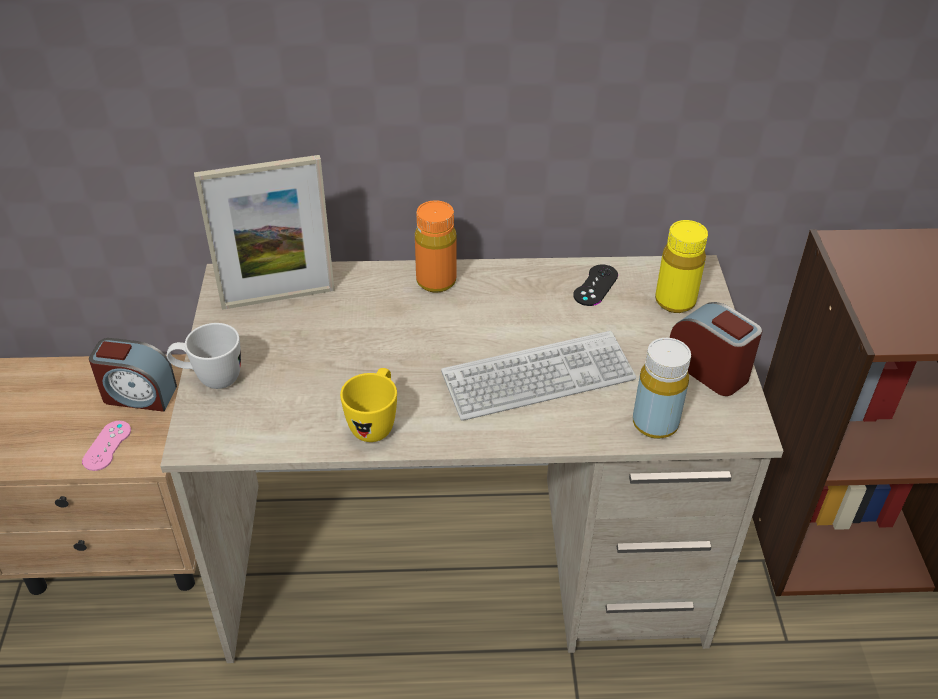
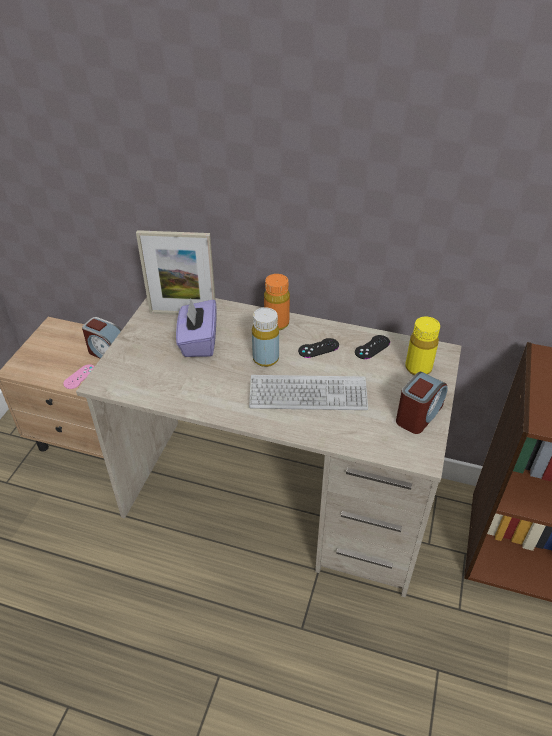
camera: 20 degrees right, 0 degrees up
(210, 379) = (124, 350): white mug -> none
(327, 337) = (198, 342): none -> purple tissue box
(375, 423) = (200, 397): yellow mug -> none
(518, 304) = (318, 348): none -> black game controller
(655, 423) = (366, 440): yellow bottle -> yellow bottle (265, 359)
(709, 368) = (418, 414): alarm clock -> alarm clock turned 60 degrees clockwise

